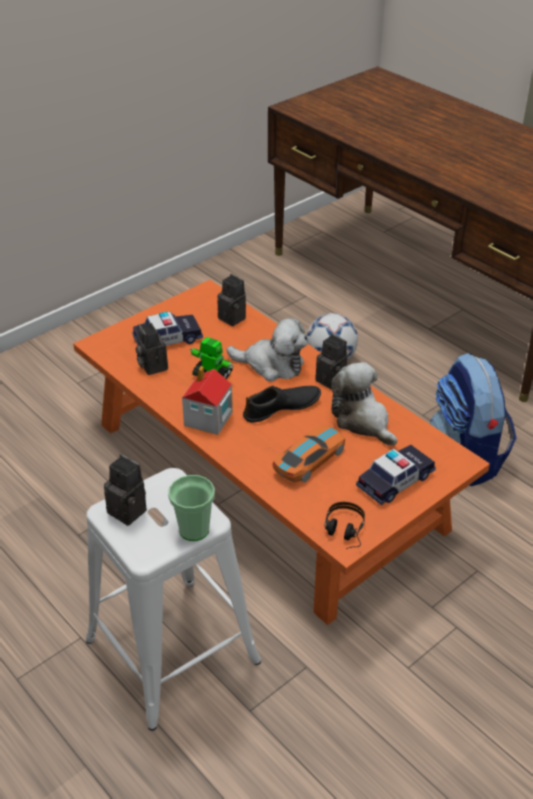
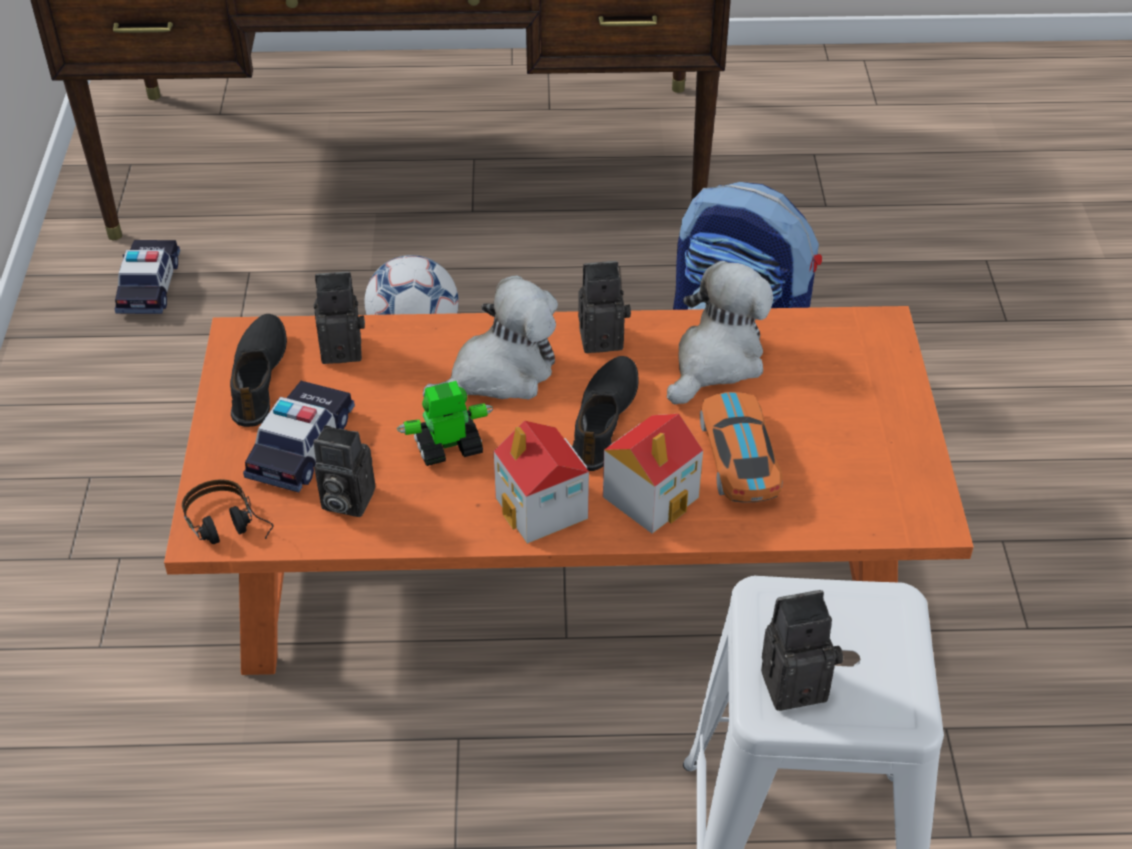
camera: 50 degrees left, 5 degrees up
(192, 308) = (260, 377): none -> black shoe
(194, 529) = (899, 631): cup -> none
(252, 446) = (651, 496): none -> toy house
(343, 535) = (913, 512): headphones -> headphones (230, 531)
(362, 421) = (716, 361): plush toy -> plush toy turned 120 degrees clockwise
(395, 480) = (860, 403): toy car -> toy car (149, 285)

